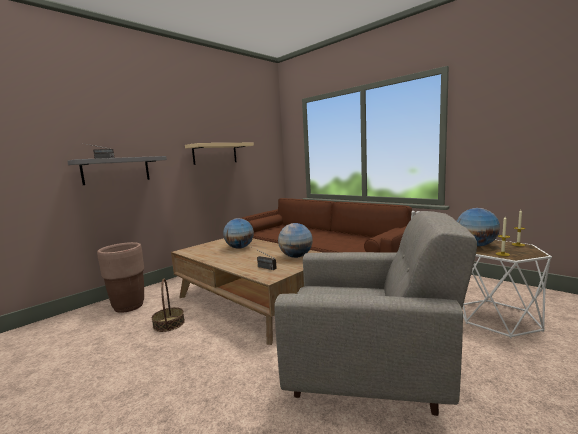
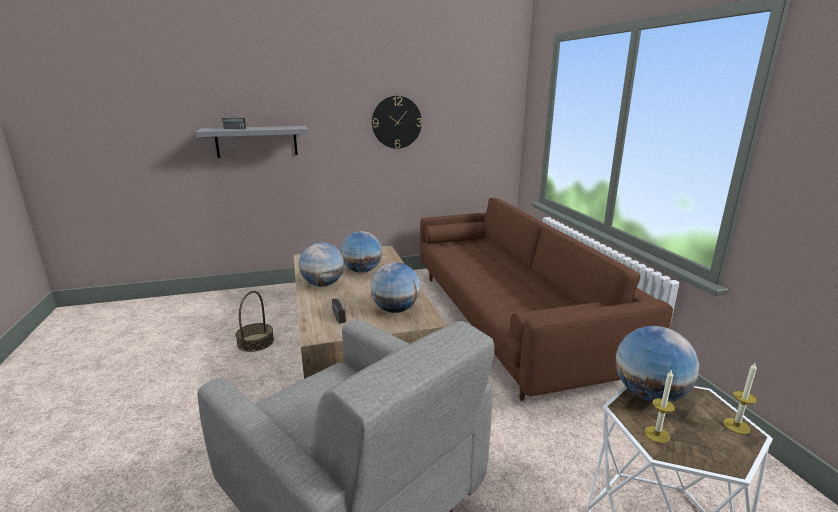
camera: 30 degrees right, 10 degrees up
(129, 306) = (248, 305): brown planter -> none
(215, 154) = (396, 122): beige shelf -> wall clock
(225, 258) = (323, 284): none -> globe

